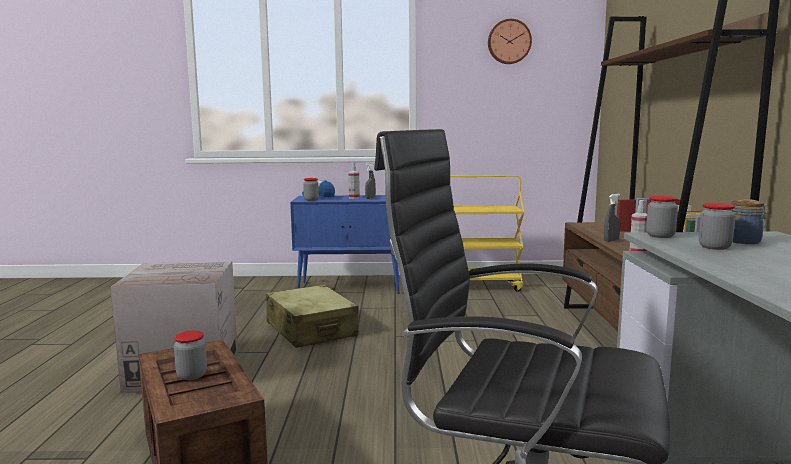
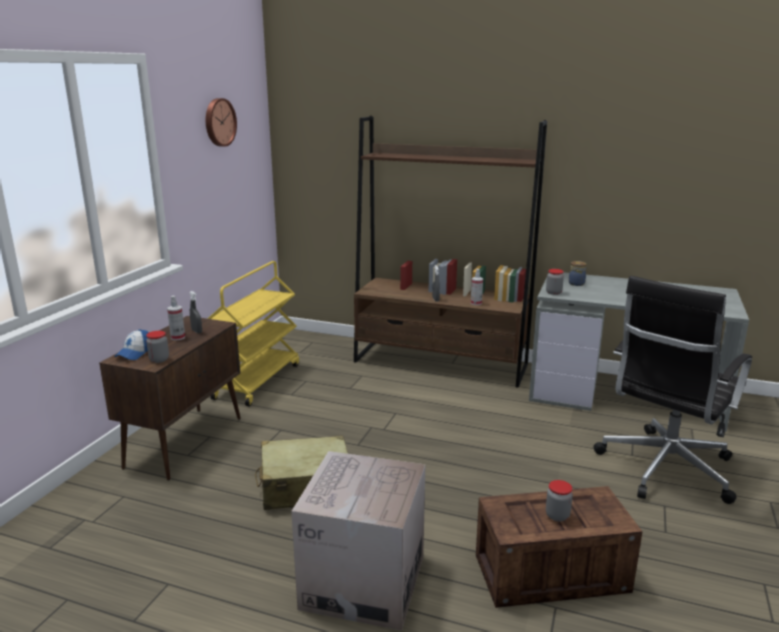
camera: 70 degrees left, 10 degrees up
(350, 288) = (185, 441): blue cabinet -> brown cabinet
(714, 247) = (588, 292): jar -> none

